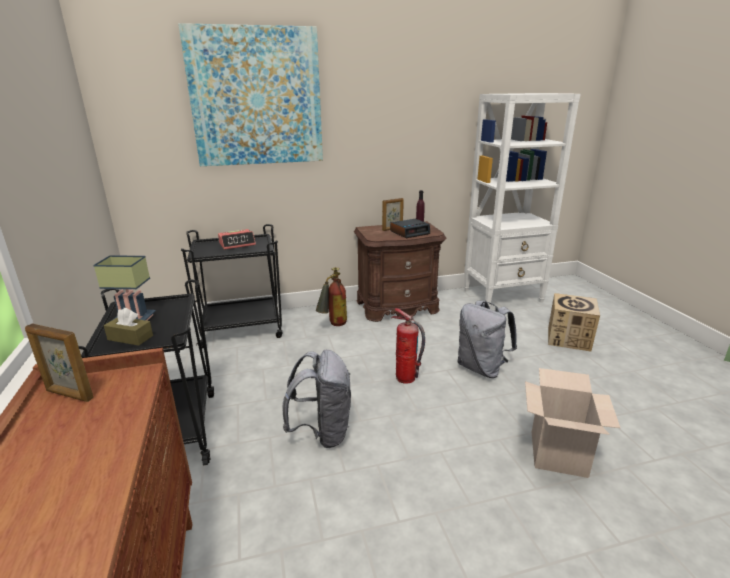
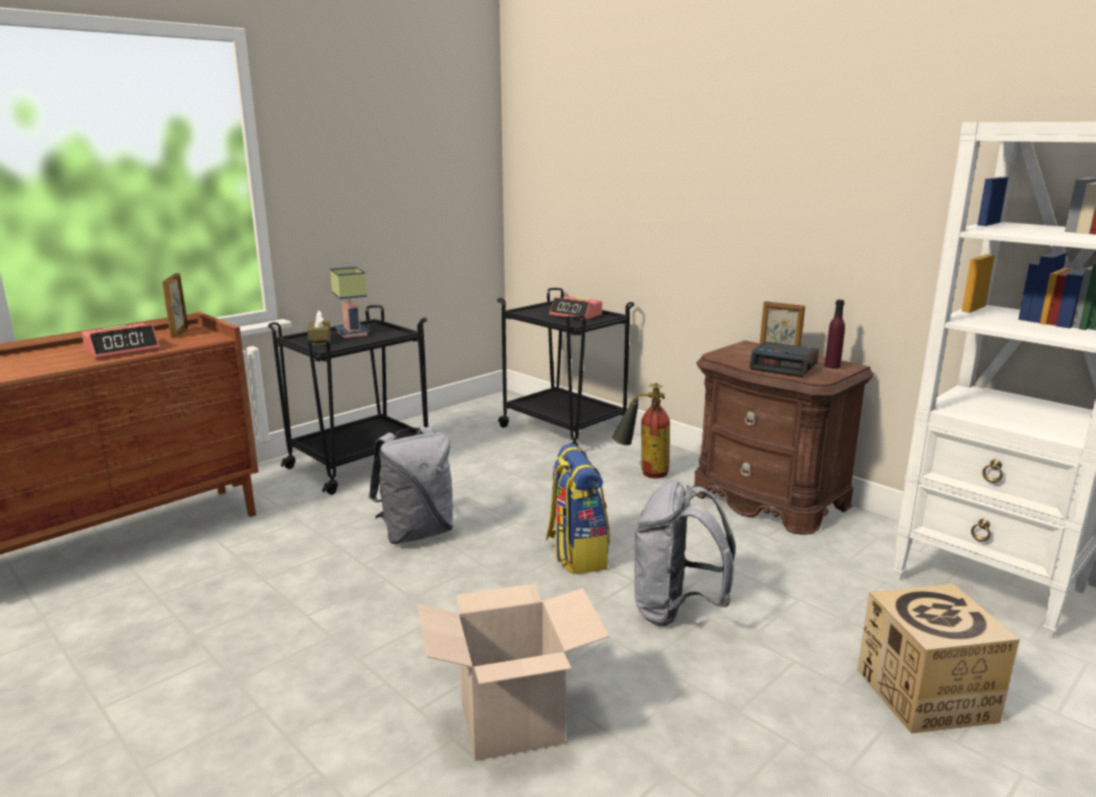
camera: 60 degrees right, 5 degrees down
(89, 444) = (122, 350): none -> alarm clock
(256, 98) = (643, 125): picture -> none
(405, 378) = (576, 554): fire extinguisher -> backpack

